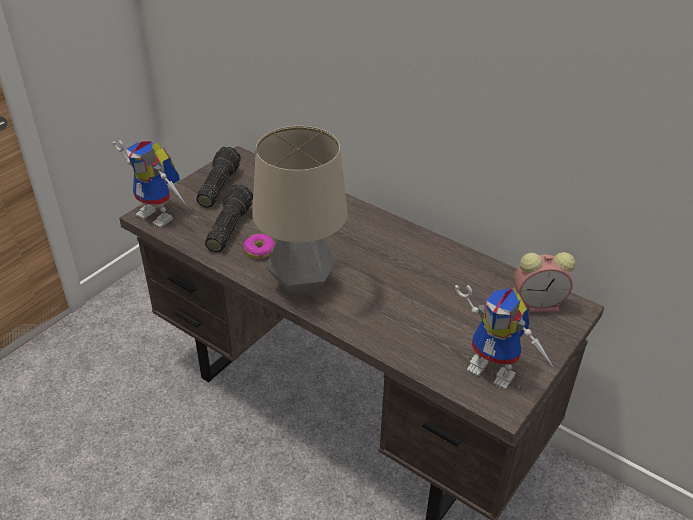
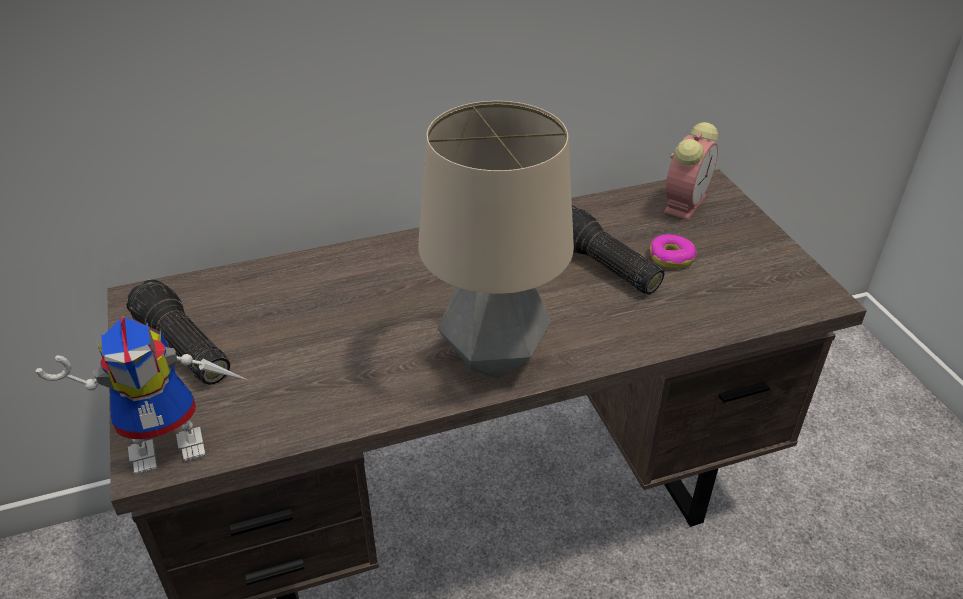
camera: 55 degrees left, 0 degrees up
(228, 227) = (294, 378): flashlight -> flashlight (603, 266)
(259, 251) = (383, 368): donut -> donut (671, 258)
(497, 370) = (766, 275): toy robot -> none

